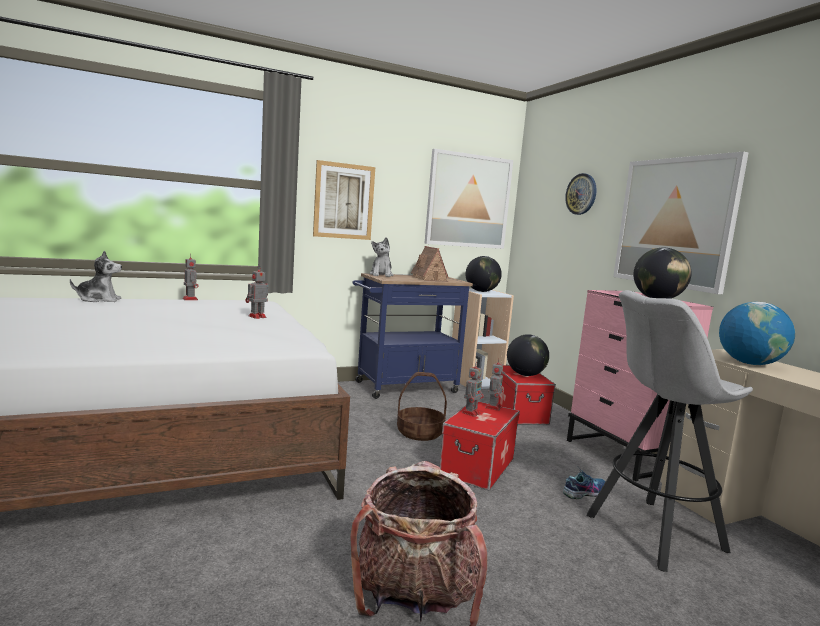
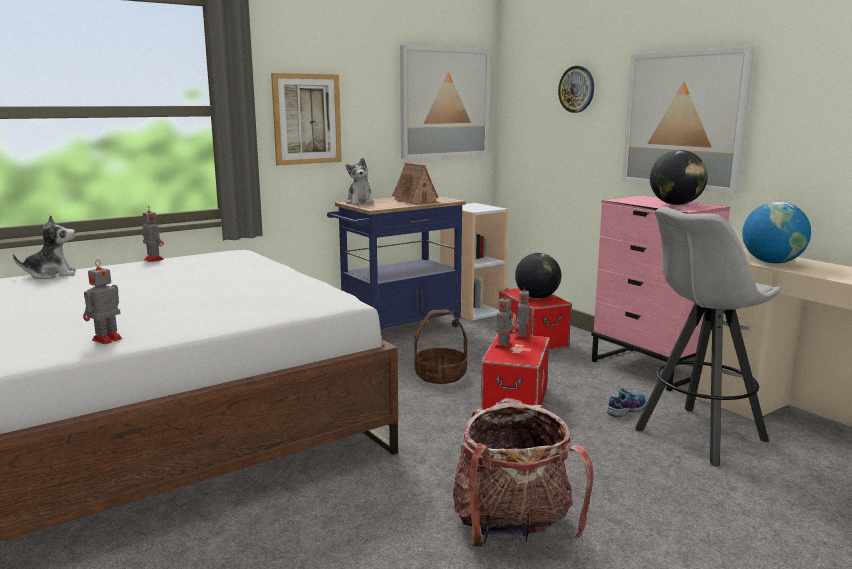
camera: 10 degrees left, 5 degrees up
(256, 317) = (255, 273): toy robot -> toy robot (105, 340)
(481, 291) = (471, 208): globe -> none

